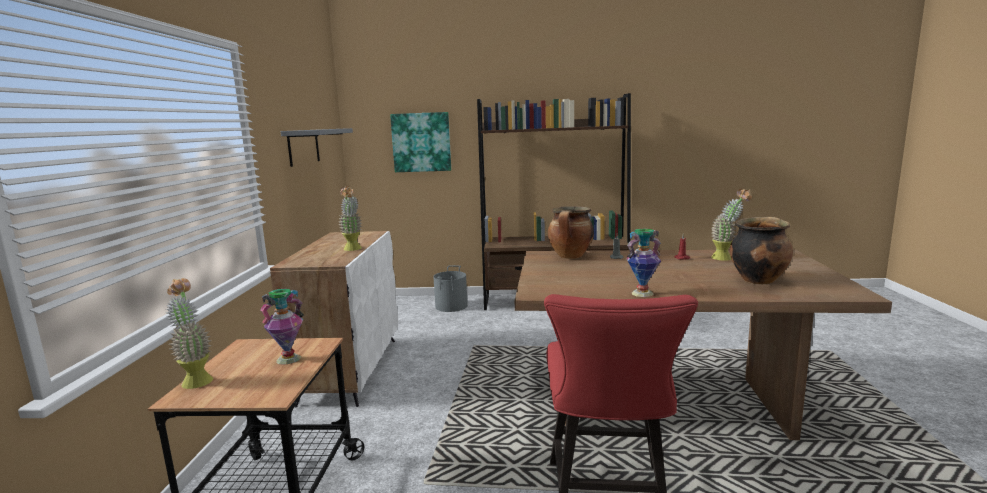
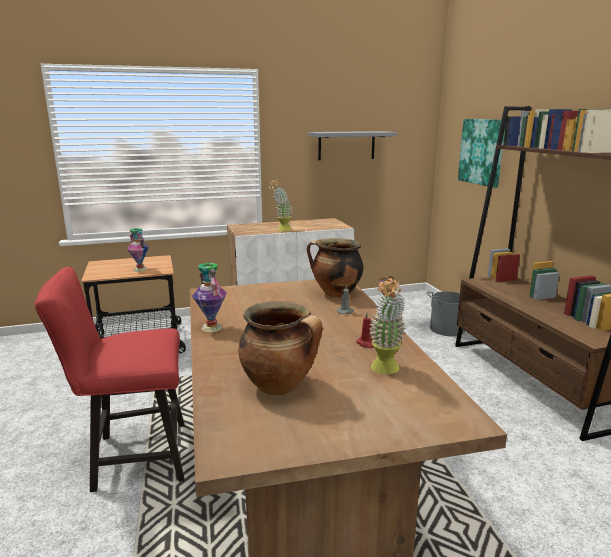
camera: 70 degrees right, 5 degrees up
(196, 379) = (117, 260): potted plant -> none

